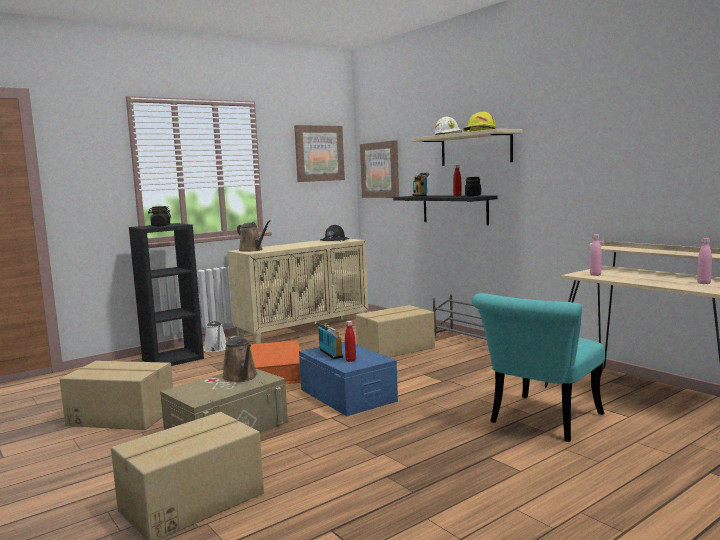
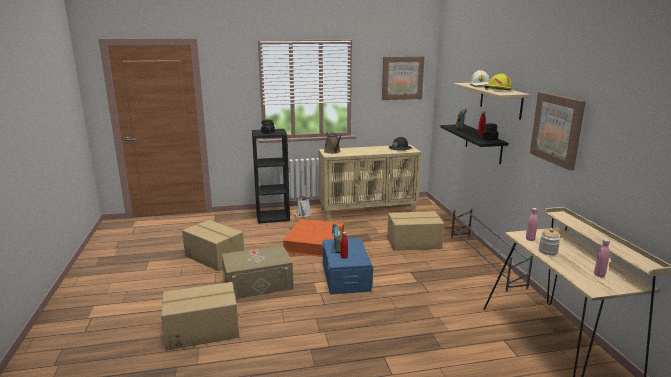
camera: 25 degrees right, 10 degrees up
(241, 377) = (270, 254): brown watering can -> none
(380, 170) = (446, 96): picture -> picture (557, 129)
(540, 422) = (447, 339): turquoise chair -> none
(628, 278) = (548, 251): none -> jar

